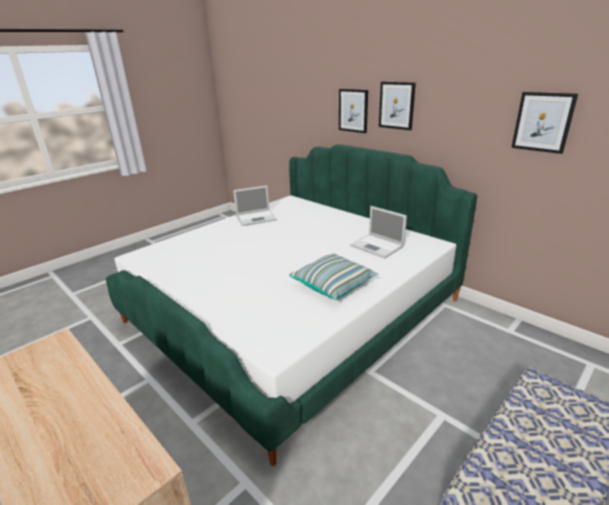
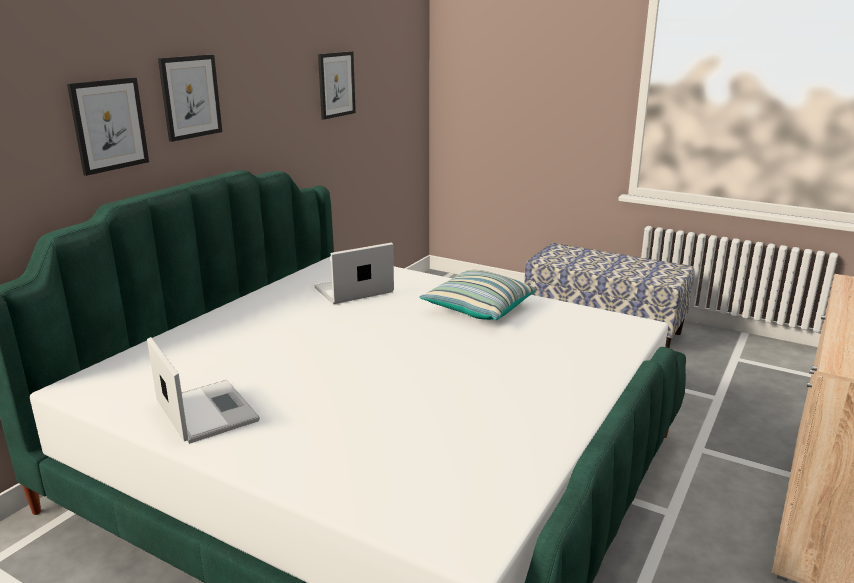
camera: 105 degrees left, 5 degrees down
(378, 246) = (352, 291): laptop -> laptop turned 150 degrees counterclockwise

